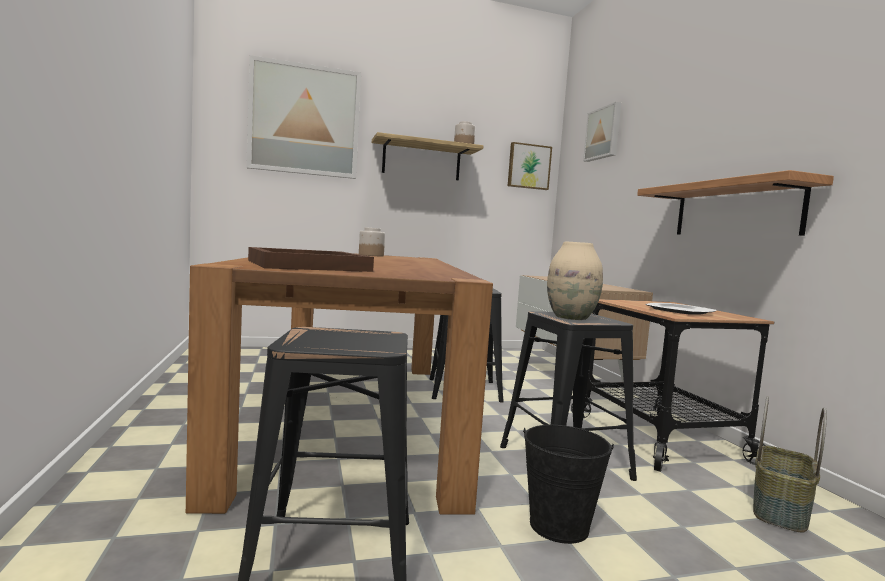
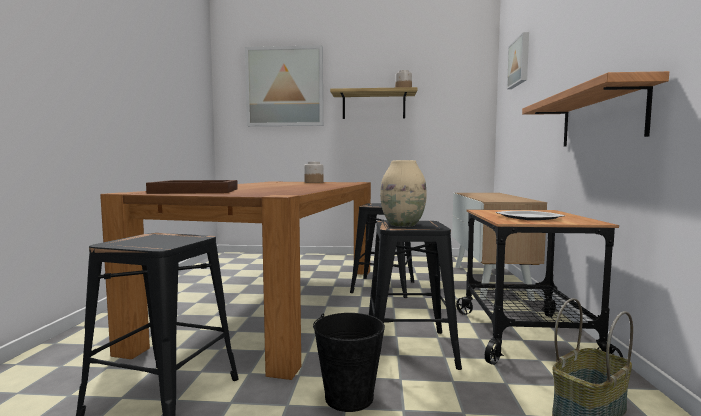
camera: 20 degrees right, 0 degrees up
(528, 166) = (467, 100): picture -> none

